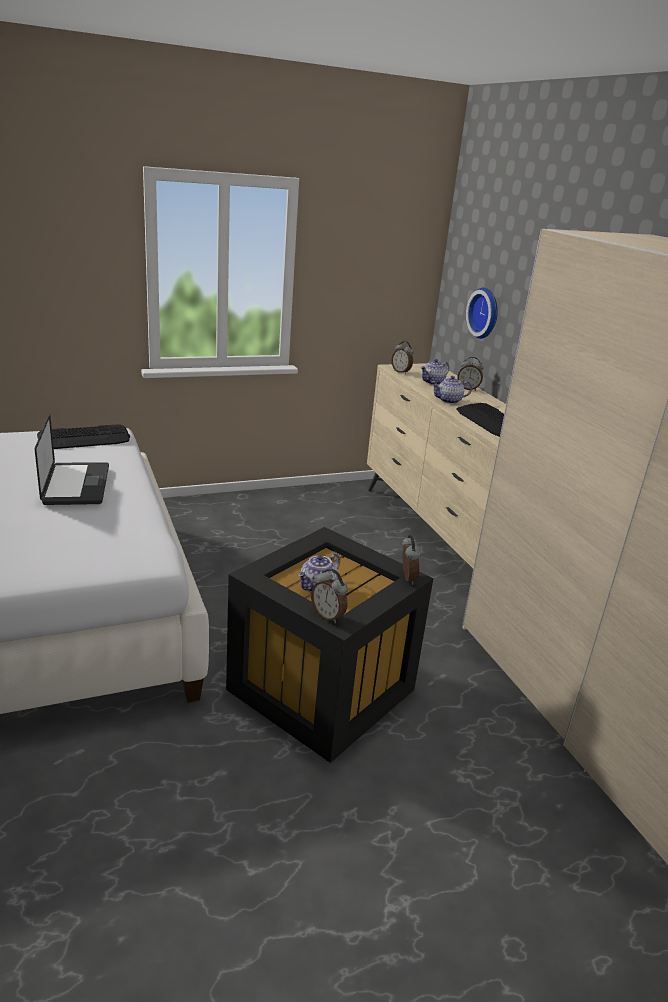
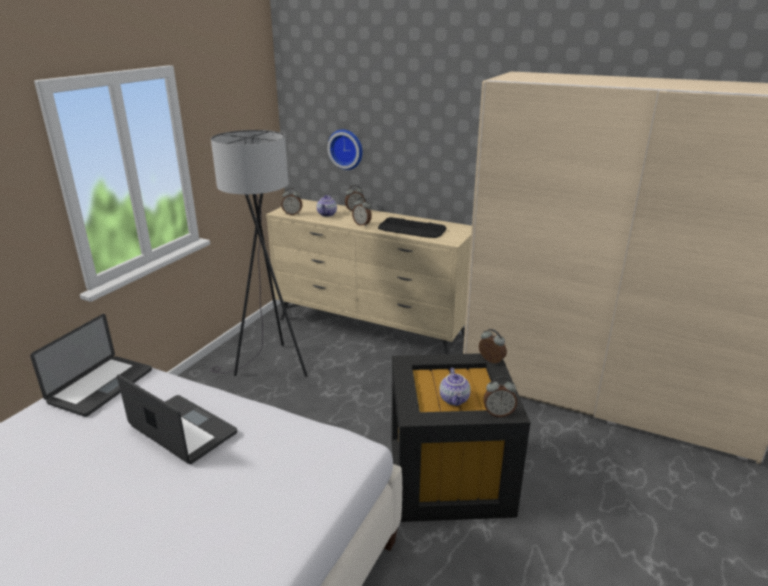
camera: 40 degrees left, 0 degrees up
(84, 438) = (101, 386): keyboard -> laptop
(302, 521) = (269, 367): none -> grey floor lamp
(449, 401) = (362, 224): teapot -> alarm clock

